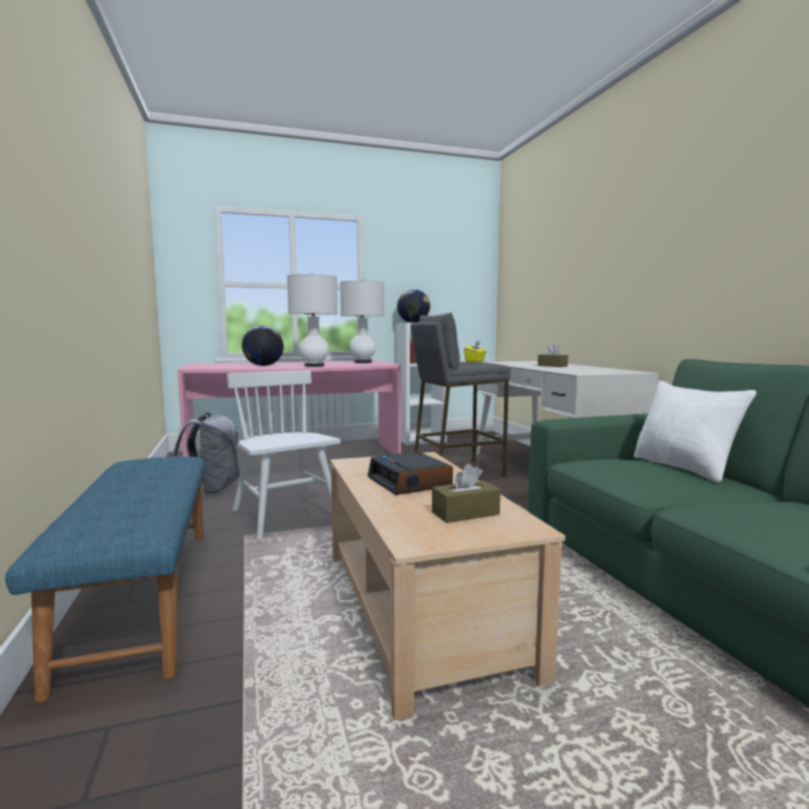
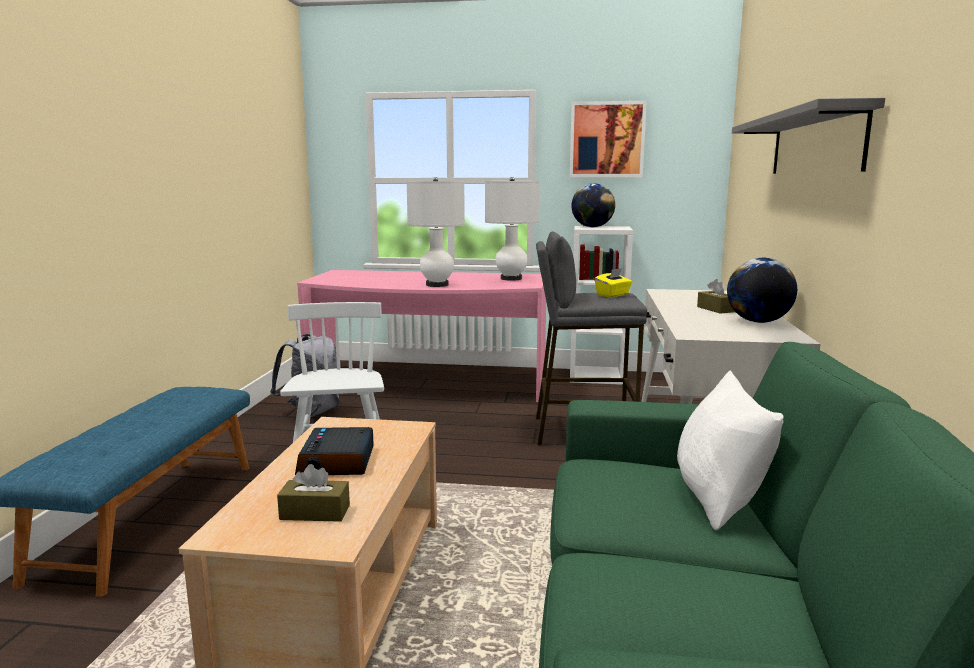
camera: 25 degrees right, 5 degrees up
(263, 366) = (389, 280): globe -> globe (758, 322)
(416, 258) = (607, 139): none -> picture
(623, 245) = (814, 144): none -> grey shelf

